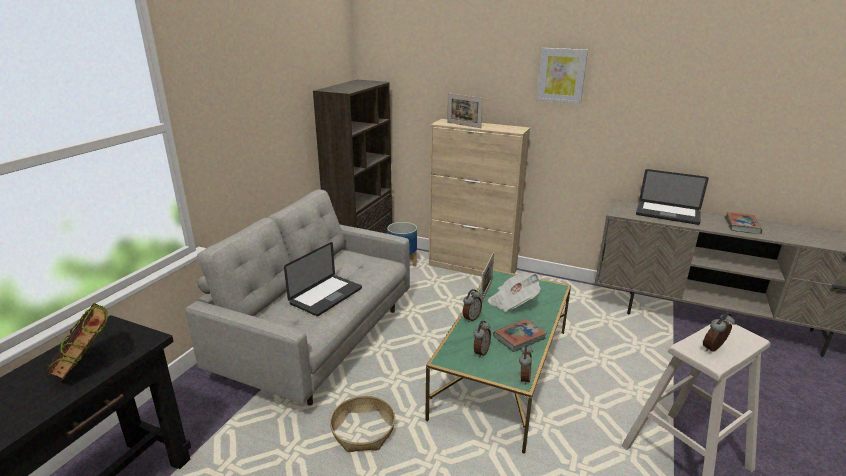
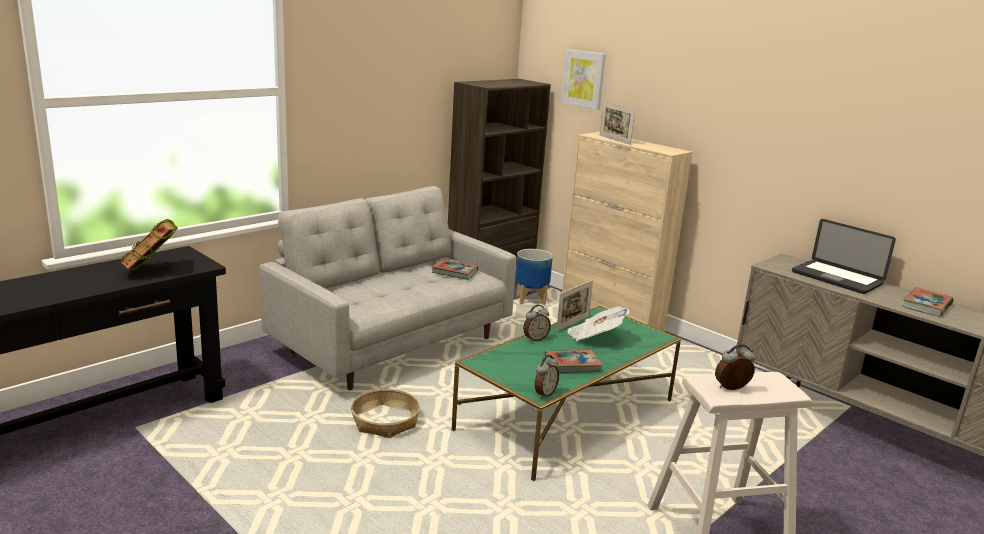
camera: 20 degrees right, 5 degrees down
(326, 296) = (399, 289): laptop -> none
(360, 264) = (454, 272): none -> book
(480, 352) = (519, 365): alarm clock -> none
(561, 75) = (734, 92): picture -> picture (583, 79)

